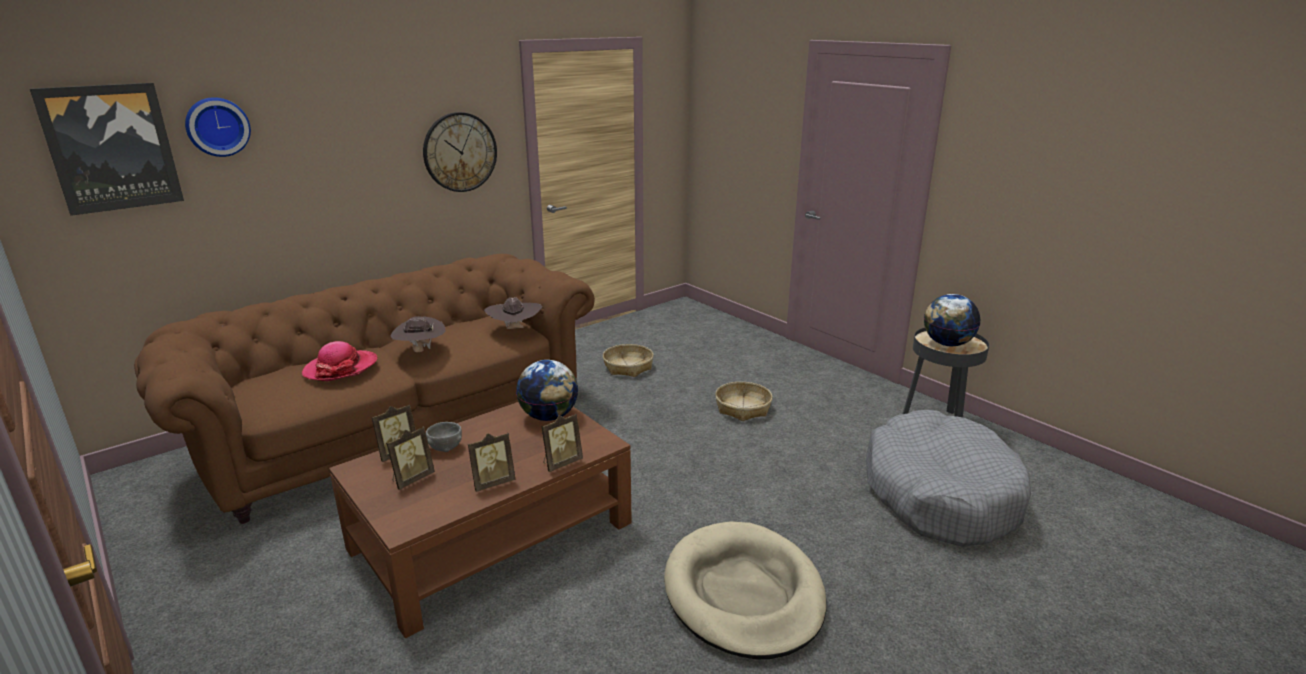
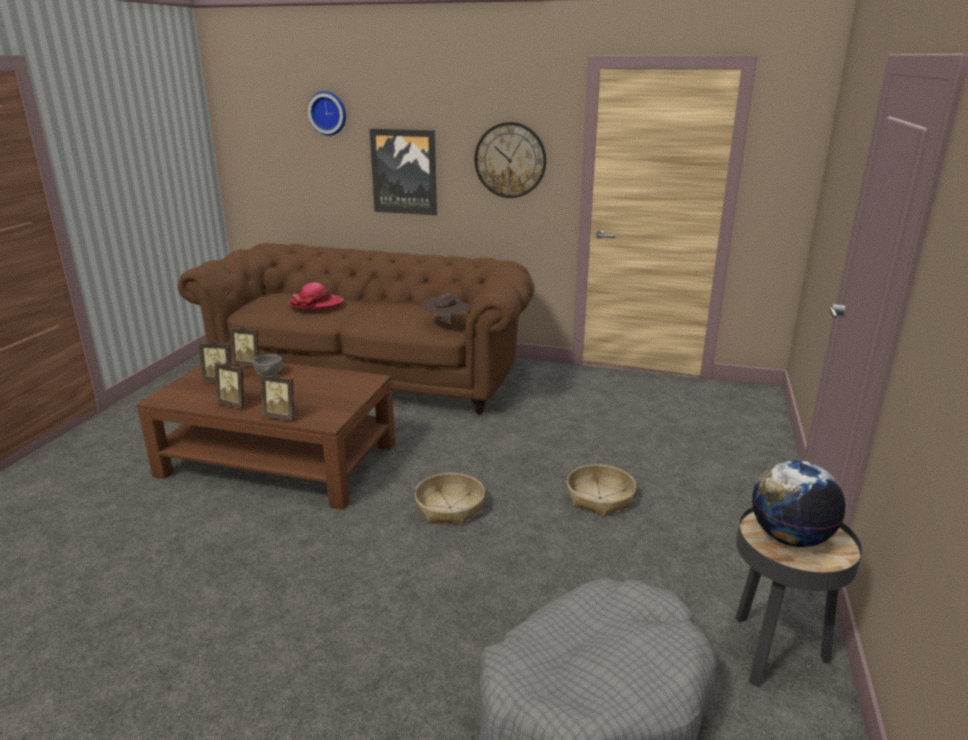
camera: 55 degrees right, 0 degrees up
(111, 148) = (270, 120): picture -> picture (404, 172)
(420, 351) = (369, 313): brown hat -> none
(549, 417) = (347, 389): globe -> none
(628, 367) = (587, 414): basket -> basket (450, 507)
(743, 594) = (288, 604): beige dog bed -> none

